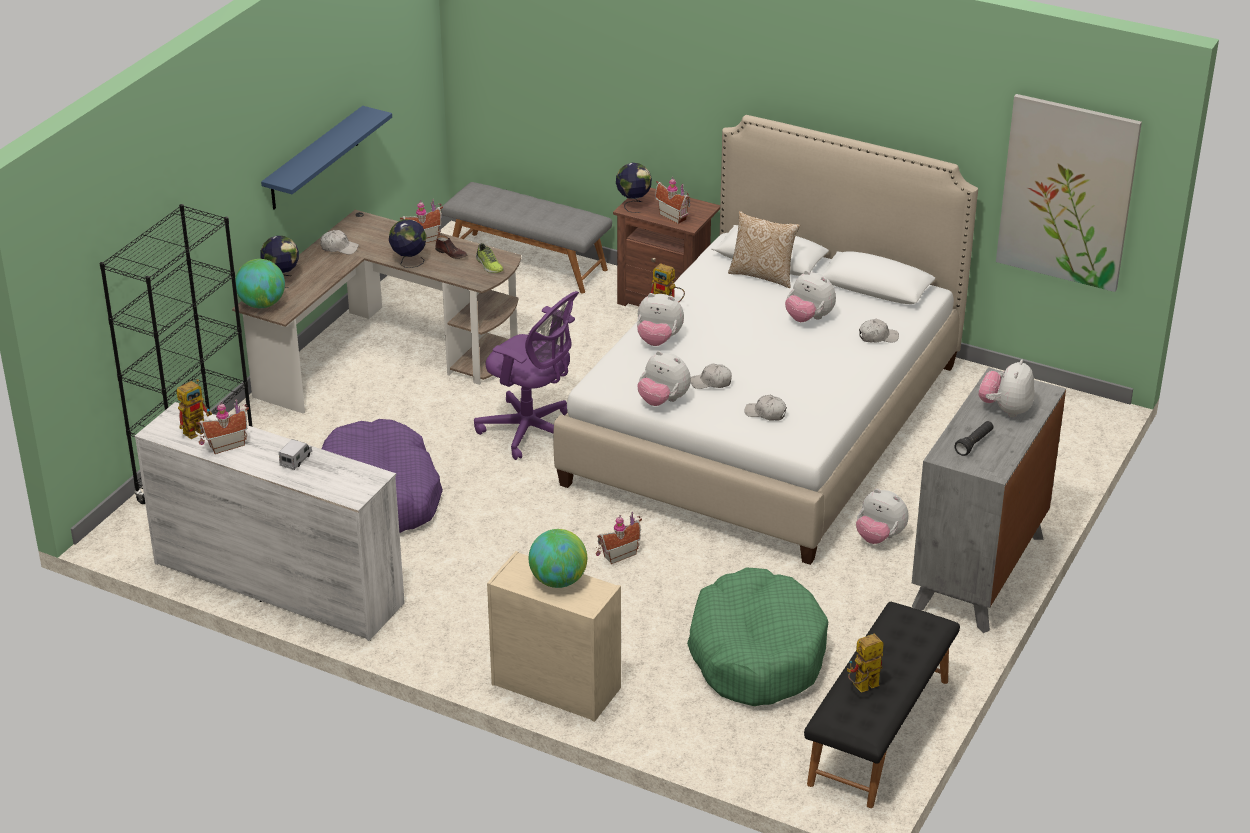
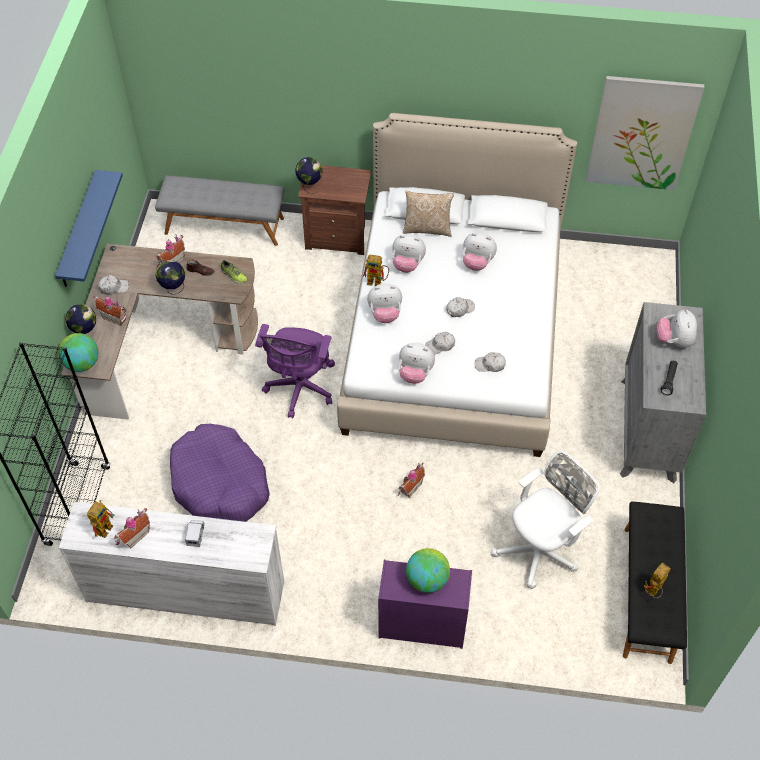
camera: 20 degrees left, 20 degrees up
(531, 432) = (300, 389): purple office chair -> purple office chair turned 90 degrees clockwise
(554, 686) = (421, 624): beige dresser -> purple dresser
(674, 216) = (343, 189): toy house -> toy house (115, 317)
(756, 654) = (540, 550): green dog bed -> white office chair
(878, 337) = (531, 268): white cap -> white cap (459, 309)
(879, 537) = (573, 418): plush toy -> plush toy (407, 264)

